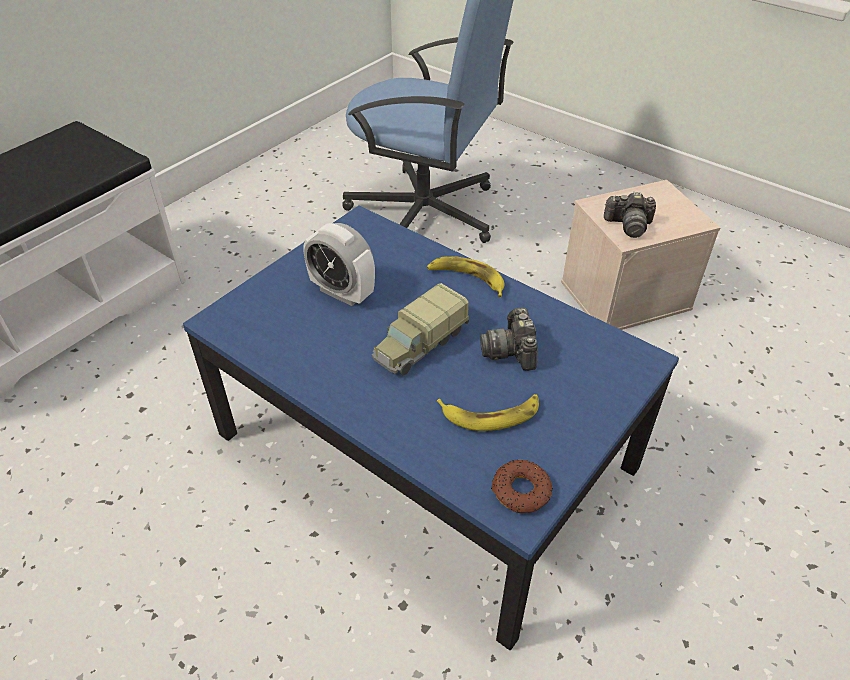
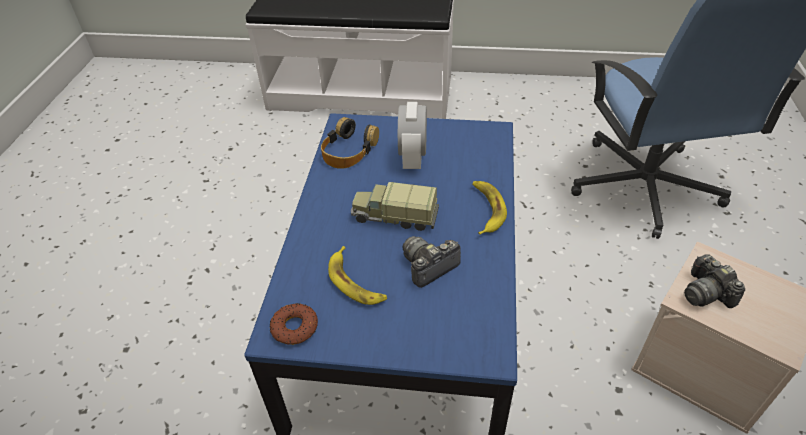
camera: 60 degrees right, 0 degrees up
(275, 335) = (349, 151): none -> headphones

